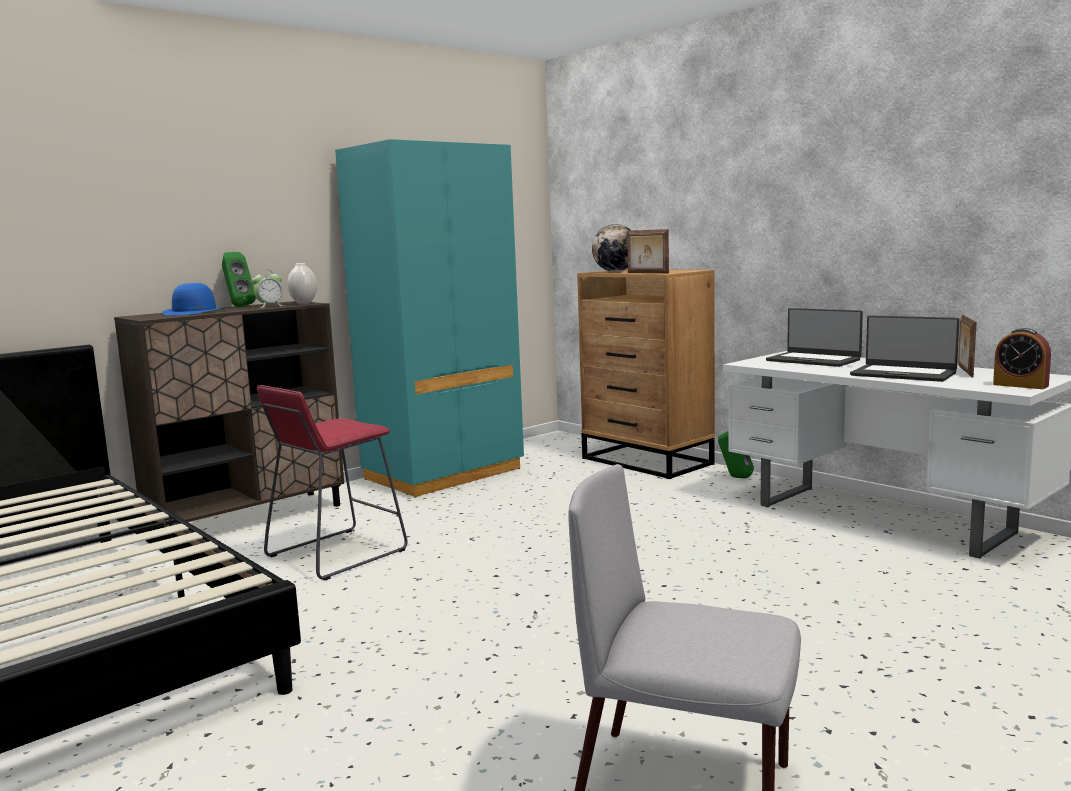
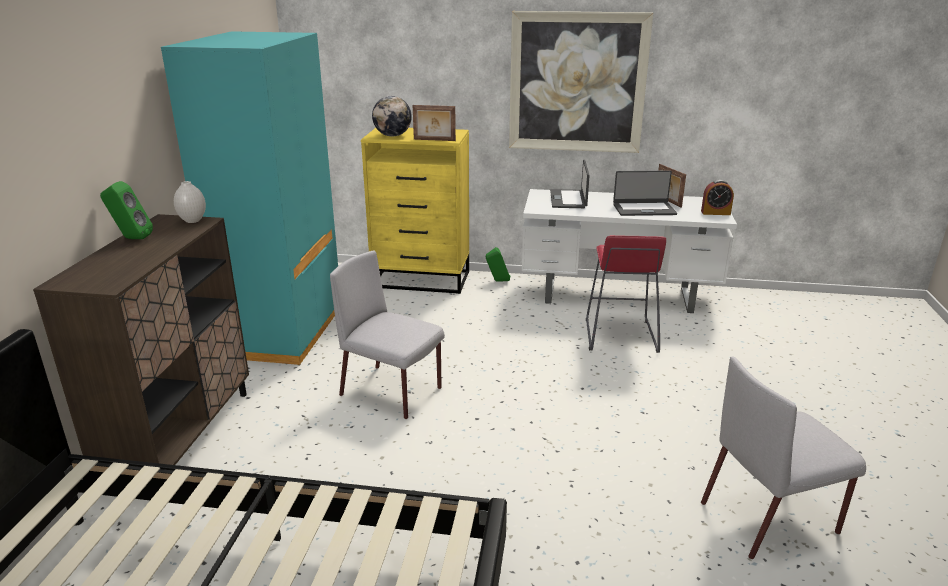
camera: 40 degrees left, 15 degrees up
(194, 312) = (118, 261): blue hat -> none
(269, 306) = (175, 234): alarm clock -> none
(336, 554) = (330, 444): red stool -> red stool (620, 335)
(455, 534) = (392, 392): none -> grey chair
(647, 461) = (422, 279): brown dresser -> yellow dresser
(813, 360) = (569, 199): laptop -> laptop turned 90 degrees clockwise
(844, 199) = (577, 83): none -> picture

